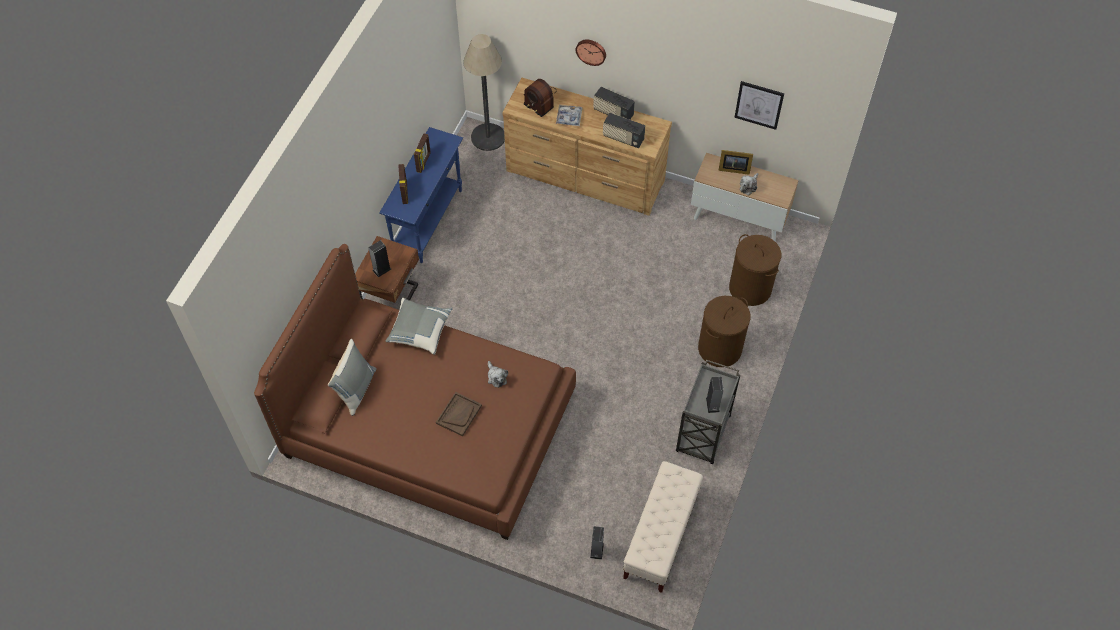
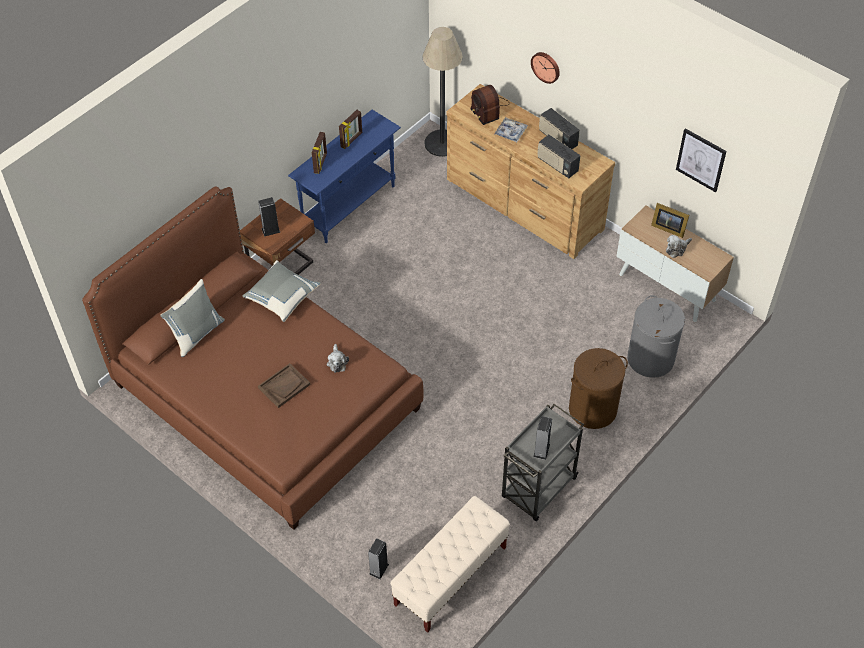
camera: 20 degrees right, 5 degrees down
(750, 288) = (651, 359): brown laundry basket -> grey laundry basket

